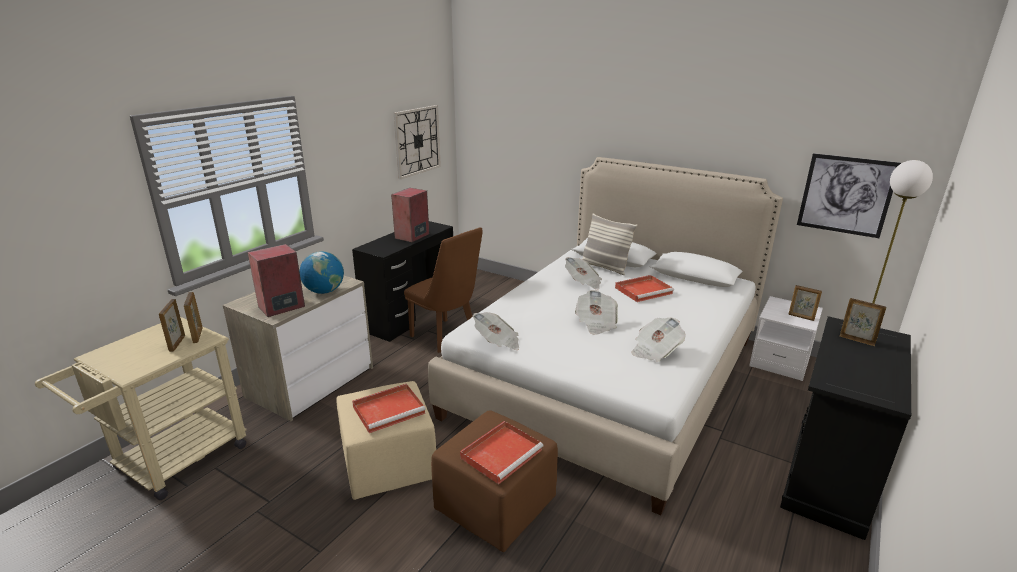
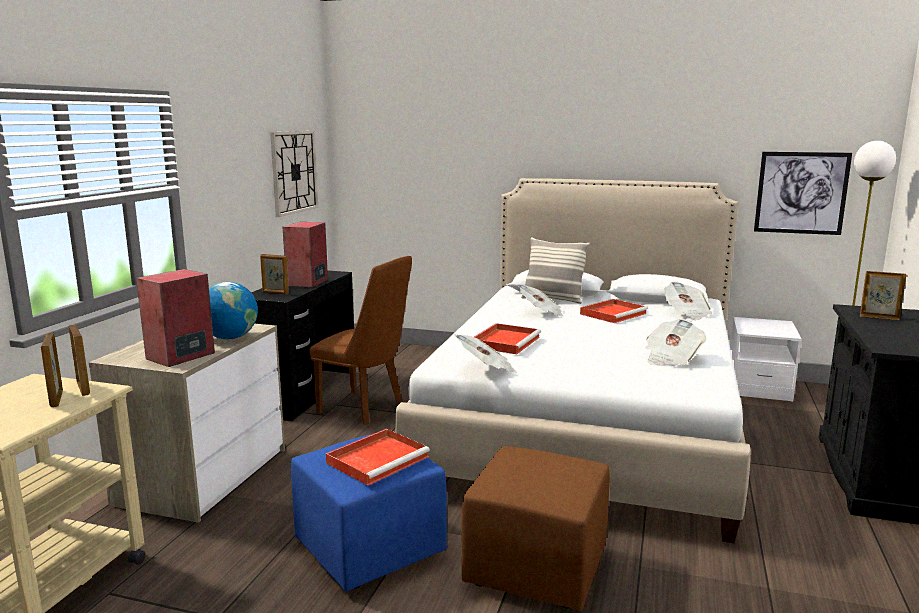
camera: 15 degrees left, 10 degrees down
(390, 466) = (371, 549): beige ottoman -> blue ottoman
(502, 453) = (555, 480): red tray -> red tray (505, 341)
(596, 323) = (586, 344): newspaper -> newspaper (686, 313)
(801, 317) = (778, 330): picture frame -> picture frame (275, 293)

